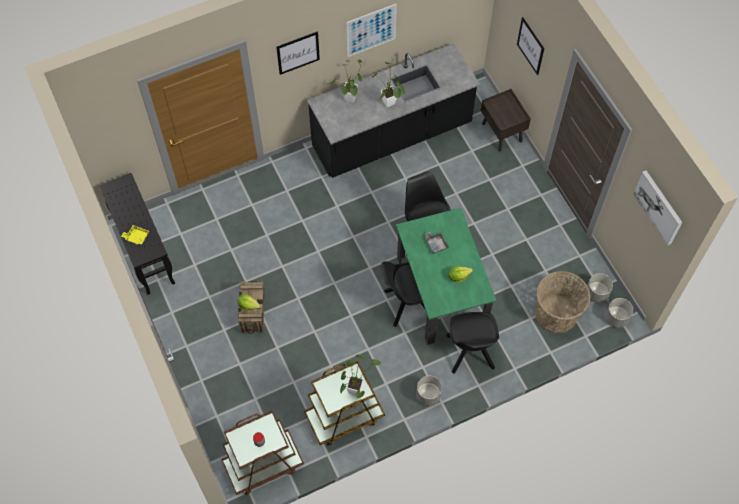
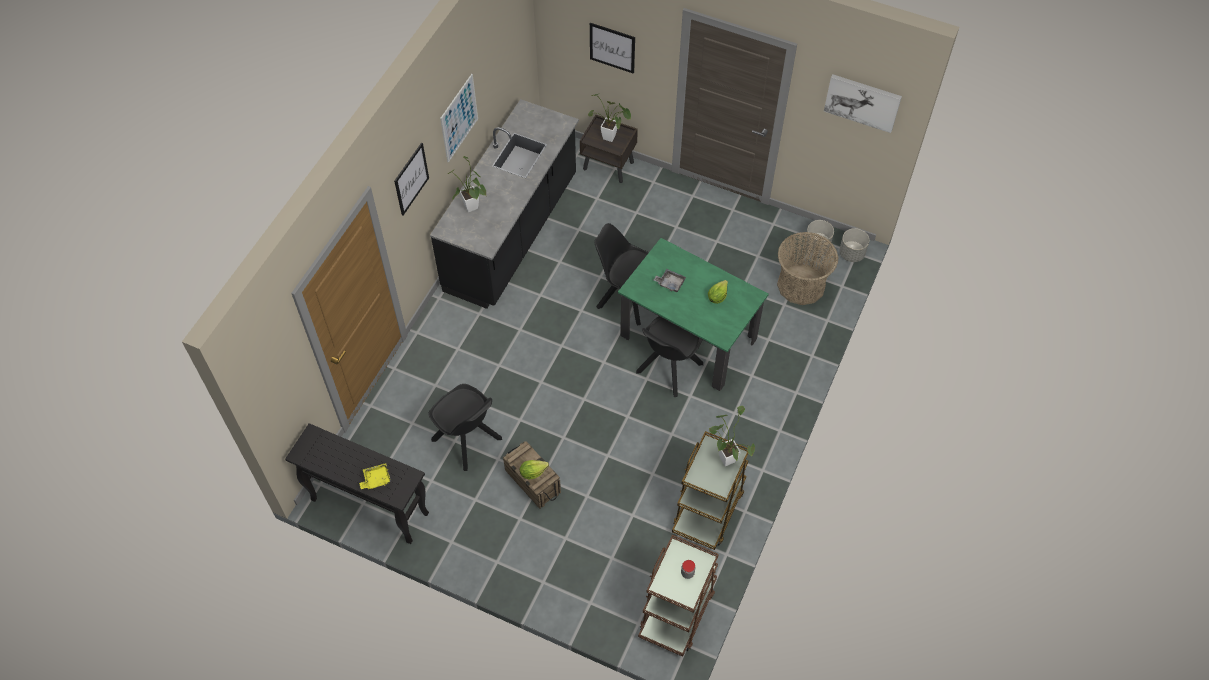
camera: 40 degrees left, 5 degrees down
(389, 105) = (514, 189): potted plant -> potted plant (612, 138)
(428, 395) = (763, 433): grey planter -> none
(470, 353) = (763, 370): black chair -> black chair (468, 441)

